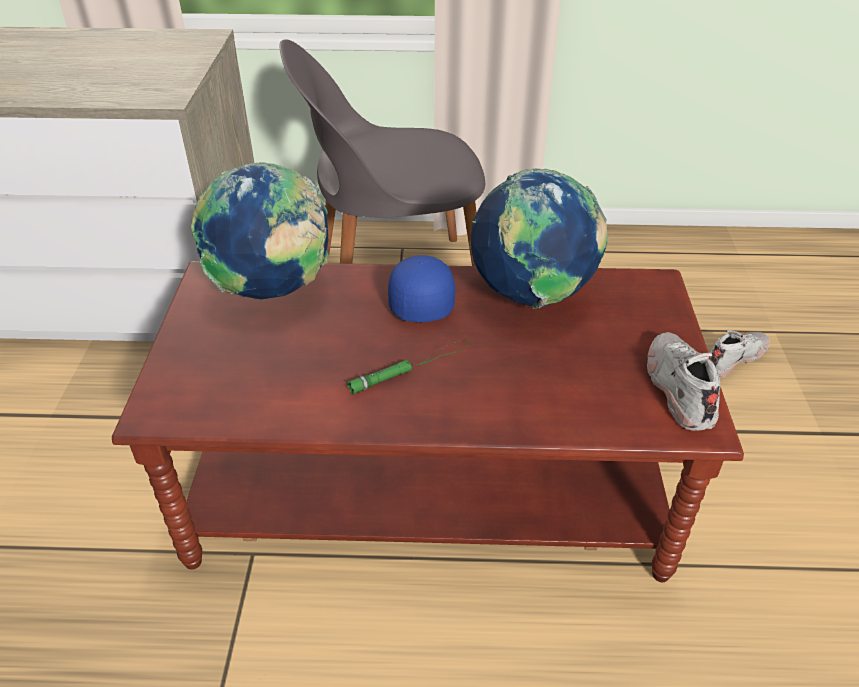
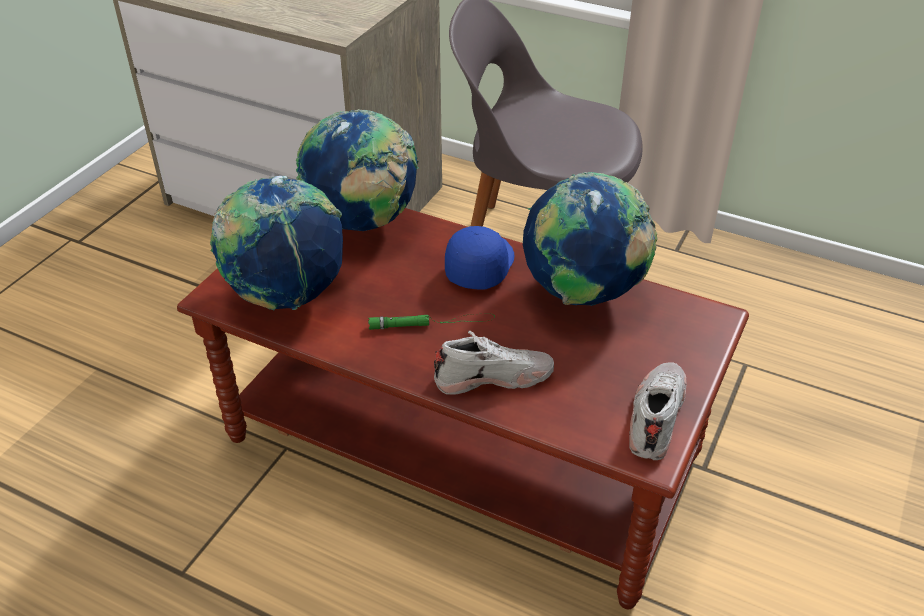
camera: 25 degrees right, 0 degrees up
(238, 387) = (286, 295): none -> globe
(733, 358) = (850, 432): white shoe -> white shoe (493, 377)

